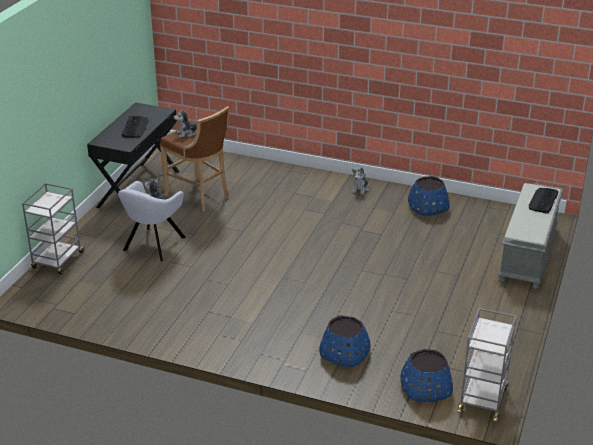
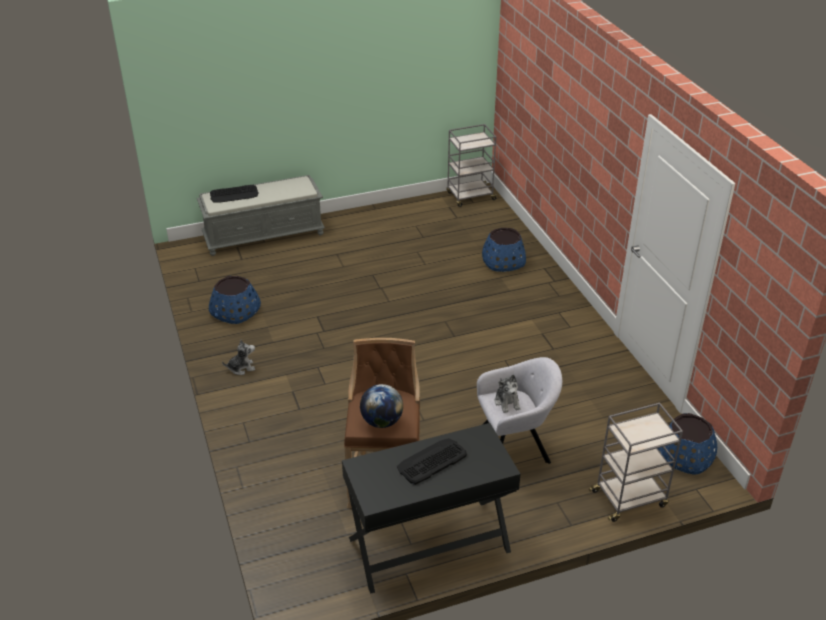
camera: 130 degrees left, 5 degrees up
(187, 133) = (381, 422): plush toy -> globe
(426, 388) = (490, 218): blue planter -> blue planter (685, 455)

